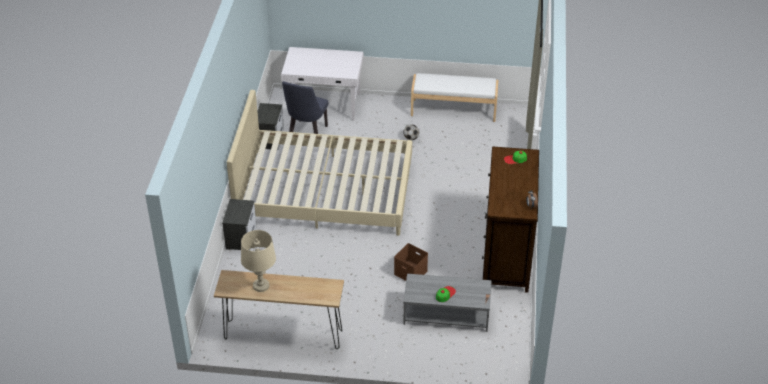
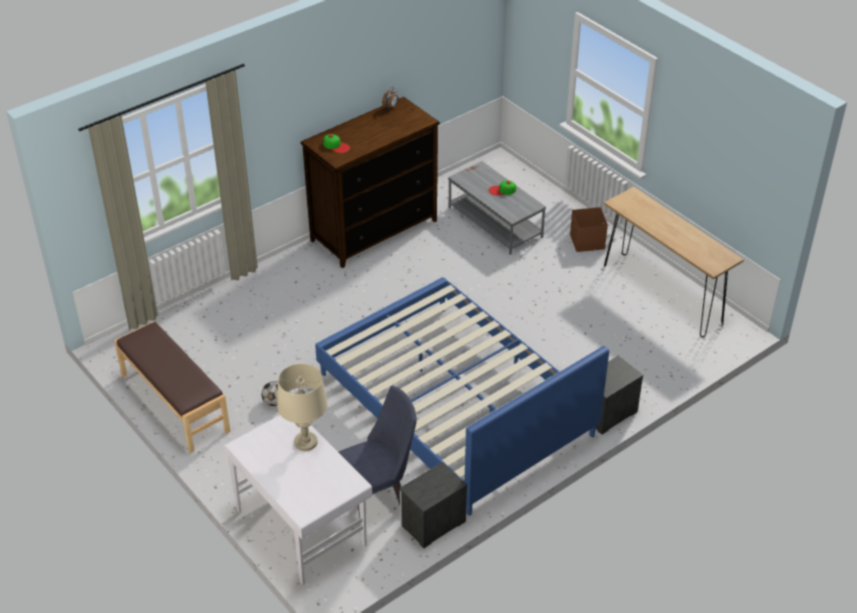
camera: 135 degrees left, 0 degrees up
(261, 285) = (688, 240): beige table lamp -> beige table lamp (305, 442)
(325, 191) = (454, 405): beige bed -> blue bed
(410, 272) = (479, 271): brown storage box -> brown storage box (588, 241)
(453, 110) = (174, 403): white bench -> brown bench

